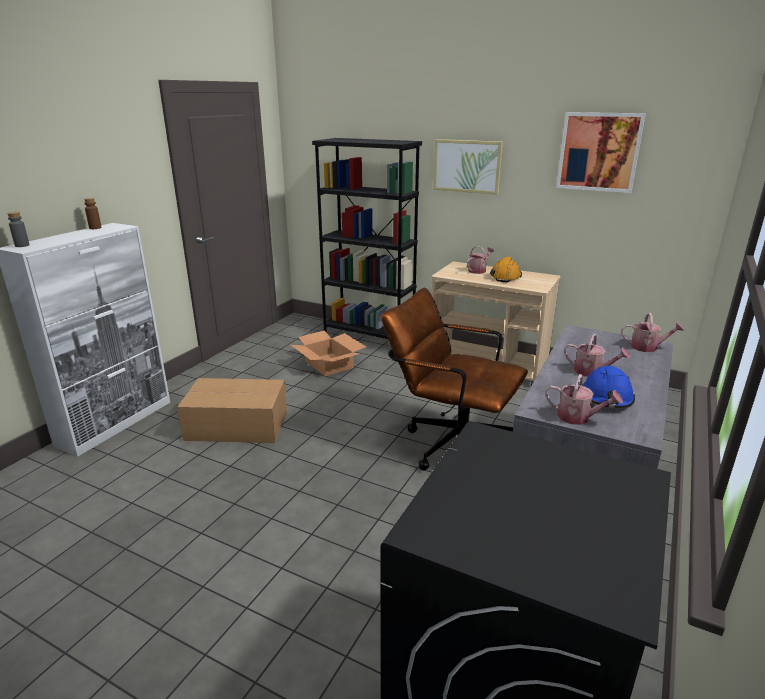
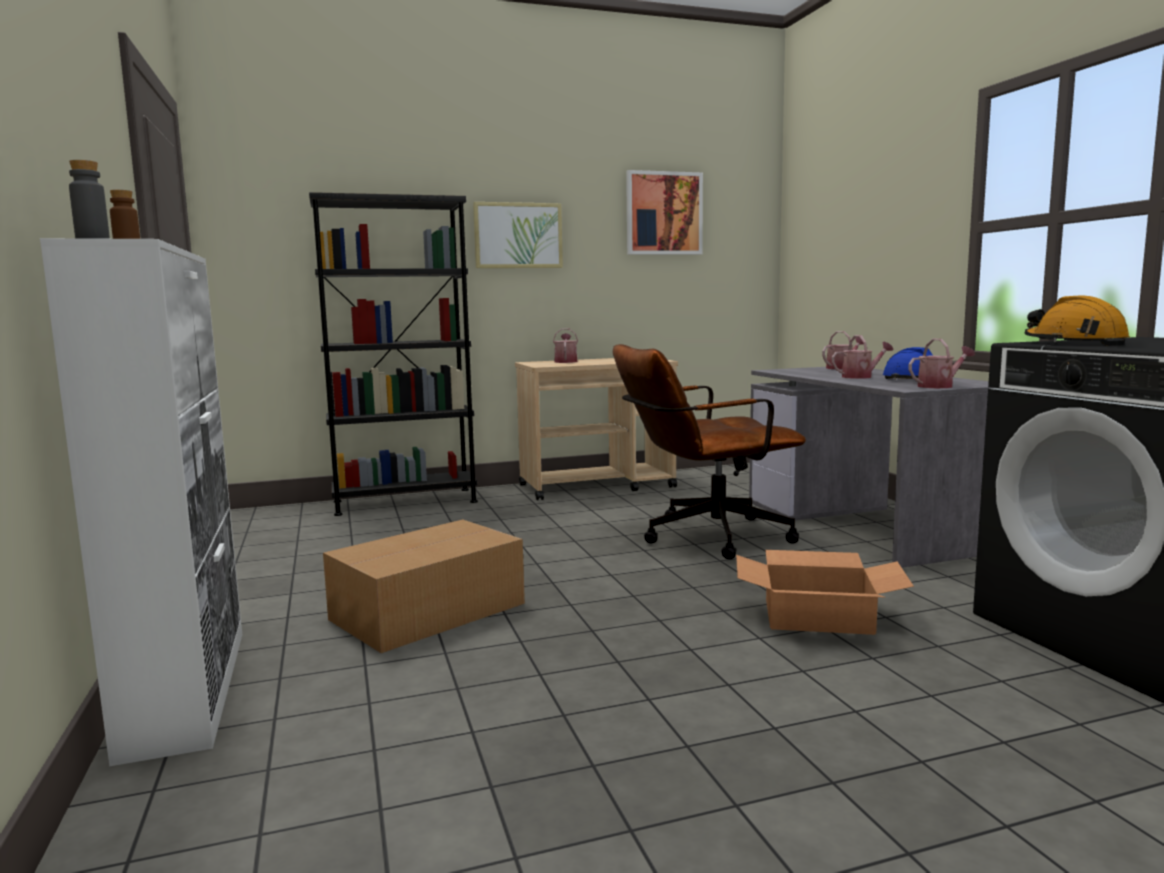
camera: 45 degrees left, 15 degrees down
(329, 364) = (411, 531): cardboard box -> cardboard box (817, 616)
(505, 276) = (606, 360): orange hard hat -> orange hard hat (1074, 343)

